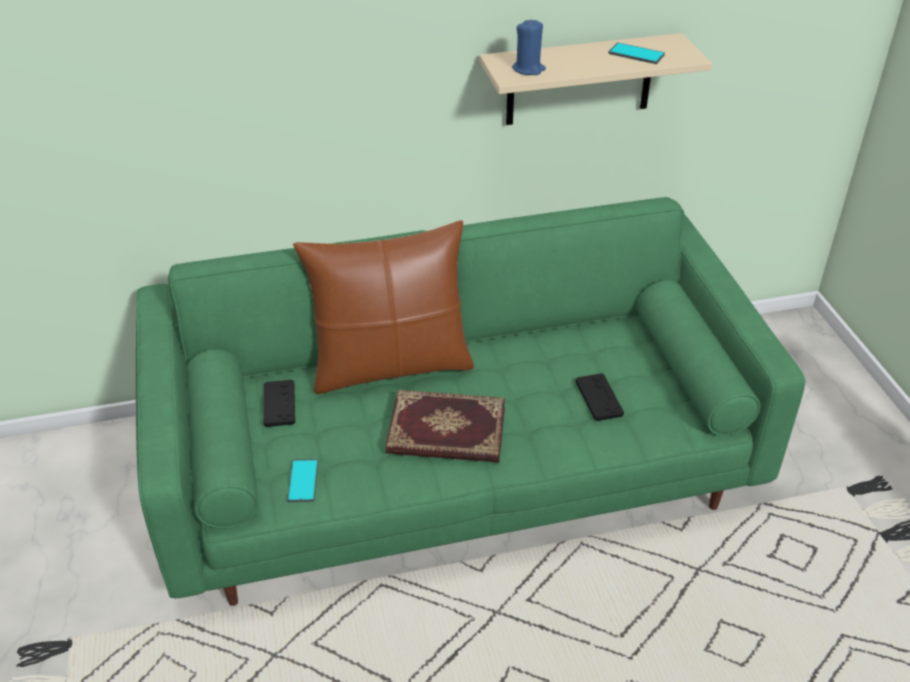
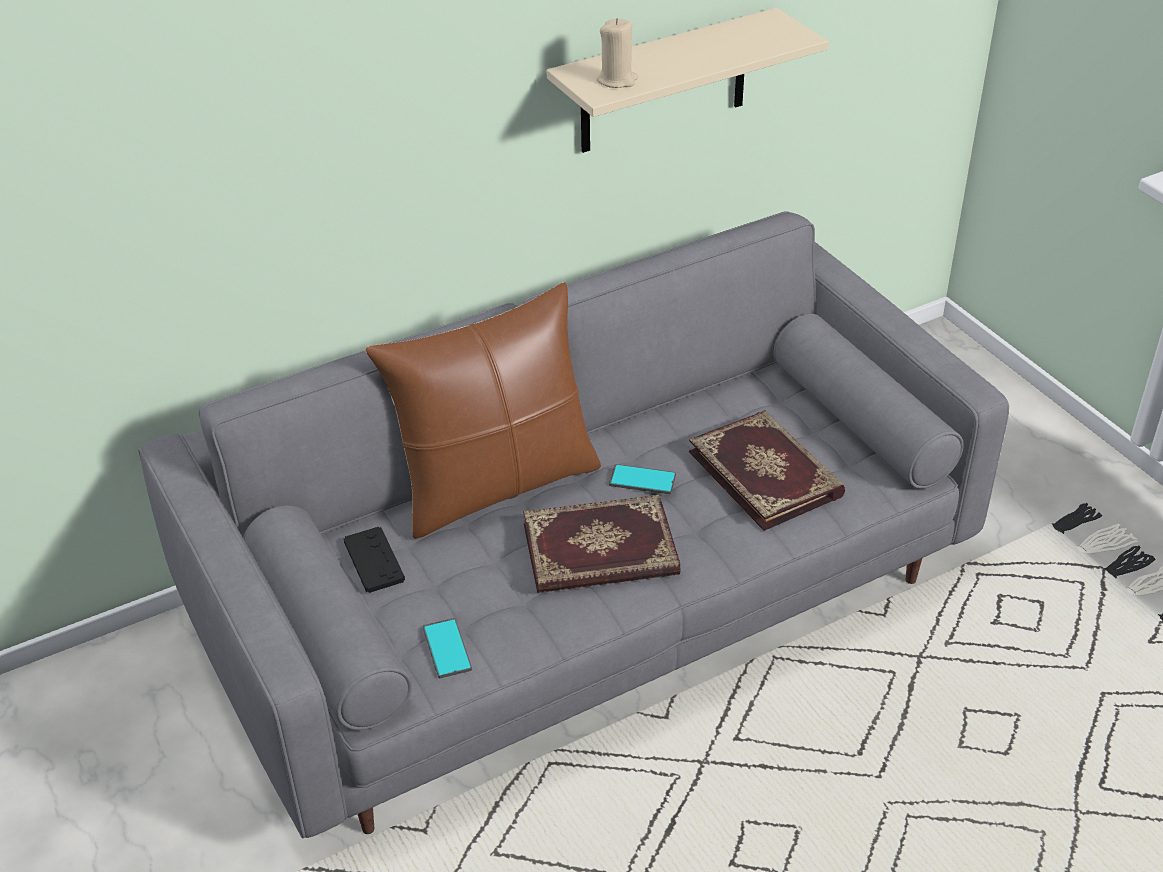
camera: 15 degrees left, 0 degrees up
(455, 464) = (584, 596): green sofa -> grey sofa
(528, 69) = (617, 80): blue candle -> beige candle
(599, 398) = (766, 473): black game controller -> book
(636, 54) = (736, 42): phone -> phone (642, 480)

